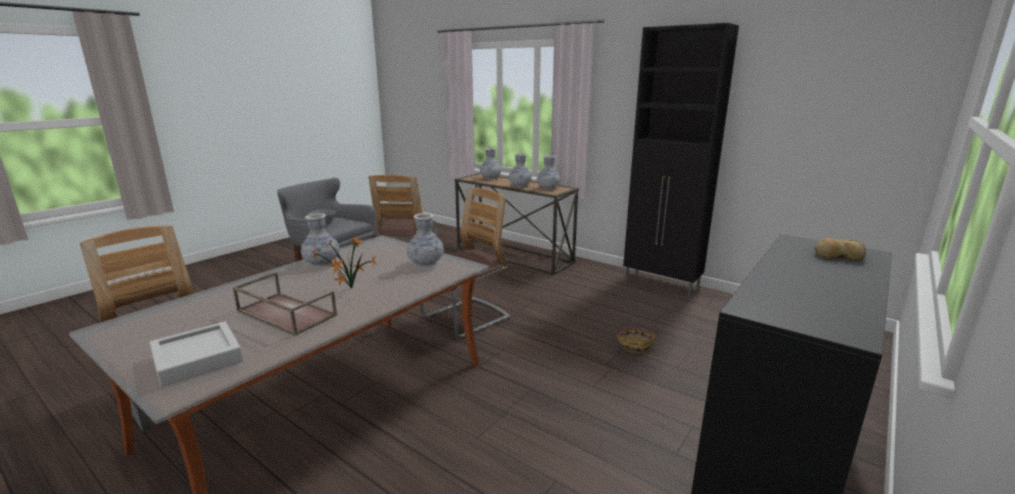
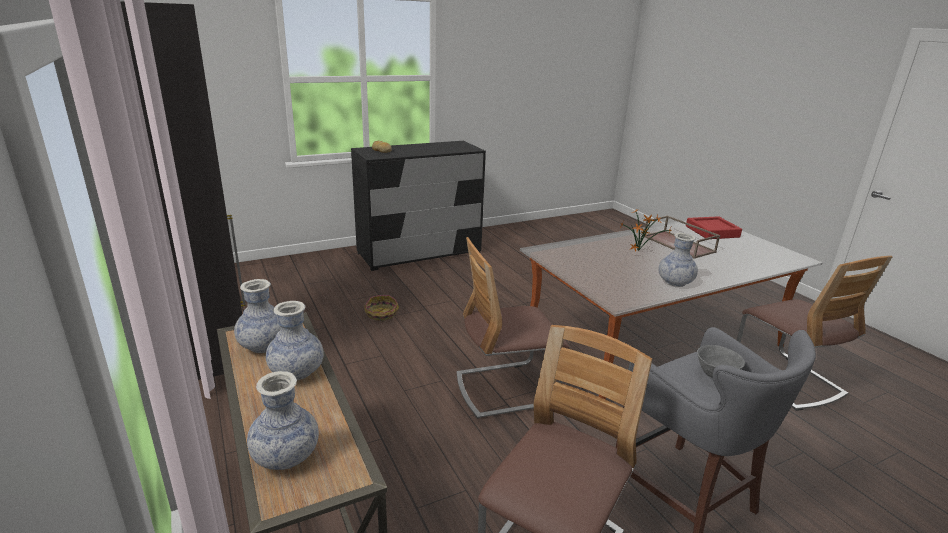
camera: 155 degrees left, 5 degrees up
(197, 359) = (712, 231): grey tray -> red tray
(426, 263) = (573, 261): vase -> none

